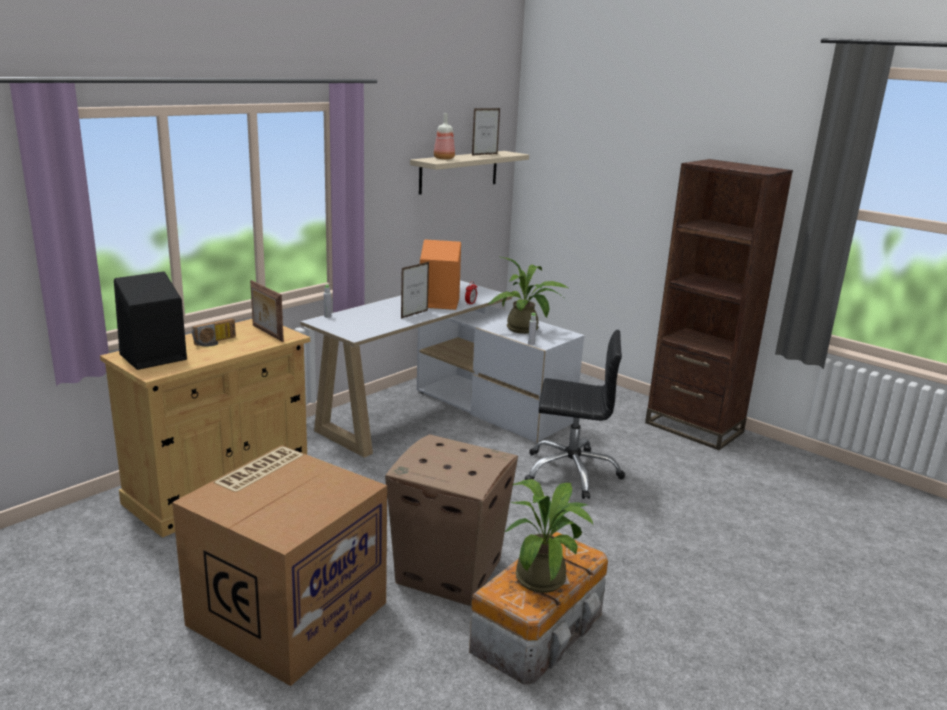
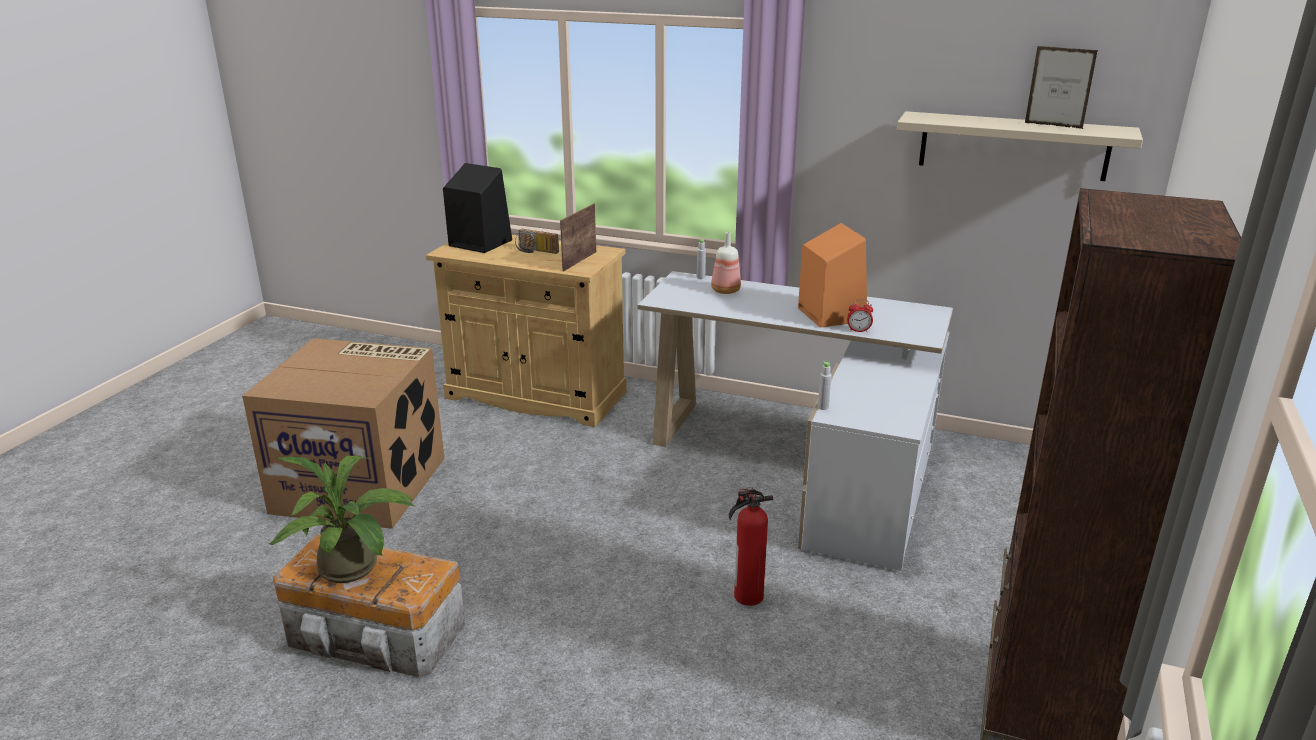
camera: 70 degrees right, 5 degrees up
(414, 314) = (767, 311): picture frame -> none
(444, 159) = (951, 118): bottle -> bottle (724, 291)
(450, 571) = (460, 552): cardboard box -> none
(526, 330) = (875, 395): potted plant -> none
(571, 472) = (746, 596): black office chair -> fire extinguisher

